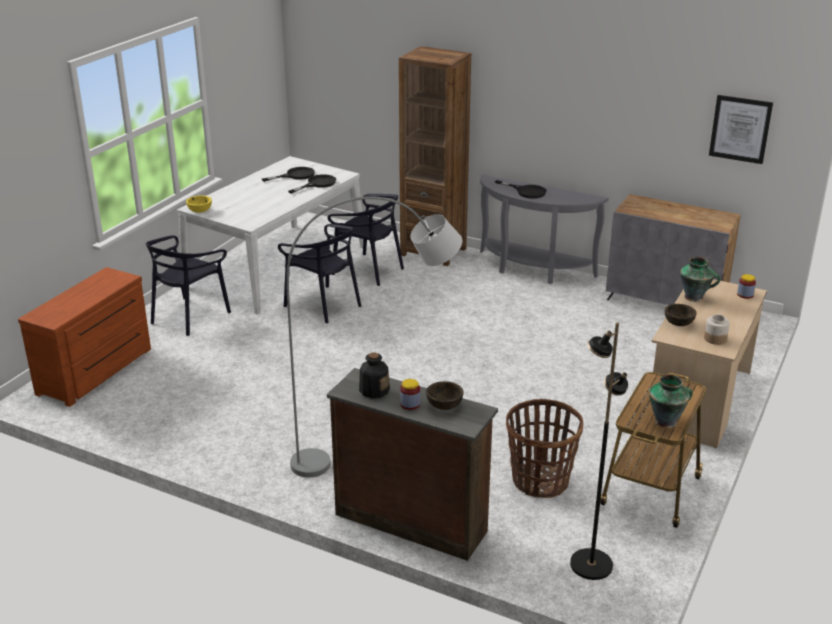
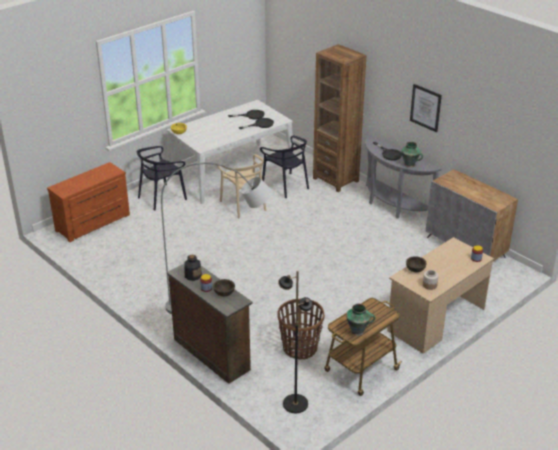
camera: 20 degrees right, 5 degrees up
(323, 305) = (244, 205): black chair -> beige chair
(694, 297) = (440, 254): vase -> vase (410, 165)
(740, 129) = (520, 142): picture -> picture (425, 107)

